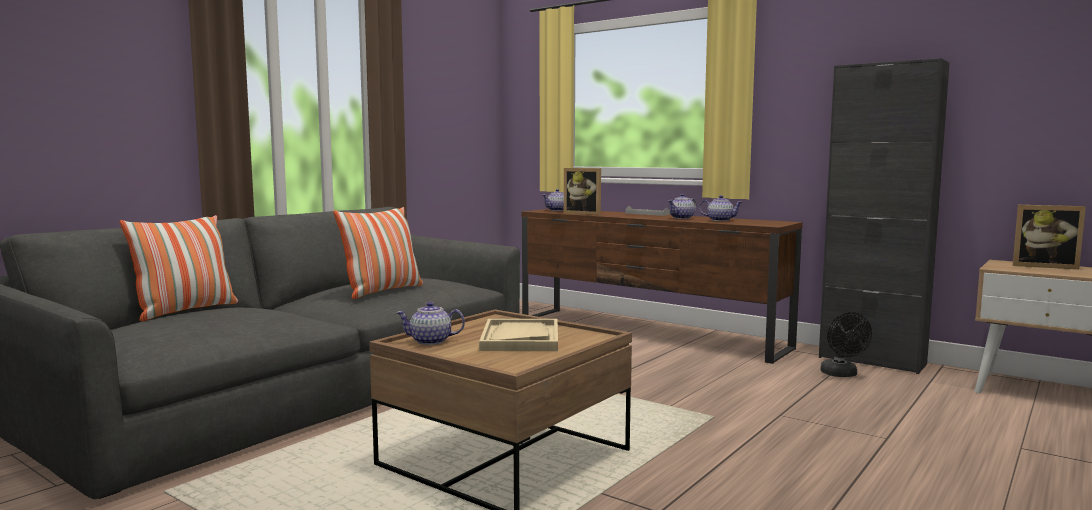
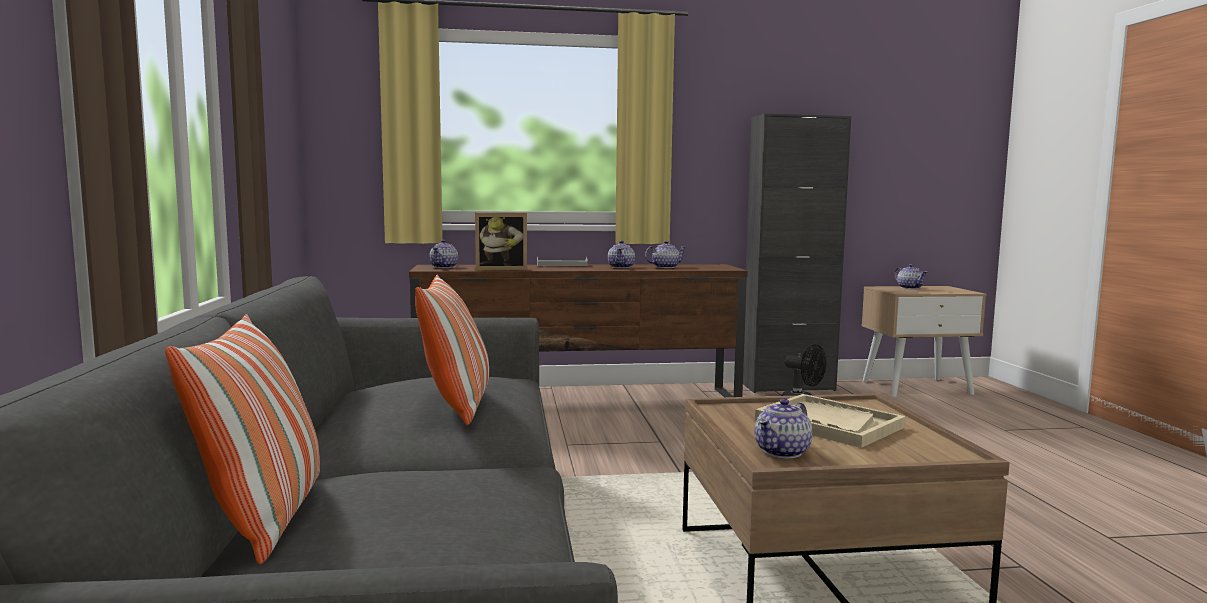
camera: 45 degrees left, 0 degrees up
(1043, 266) = (909, 288): picture frame -> teapot

